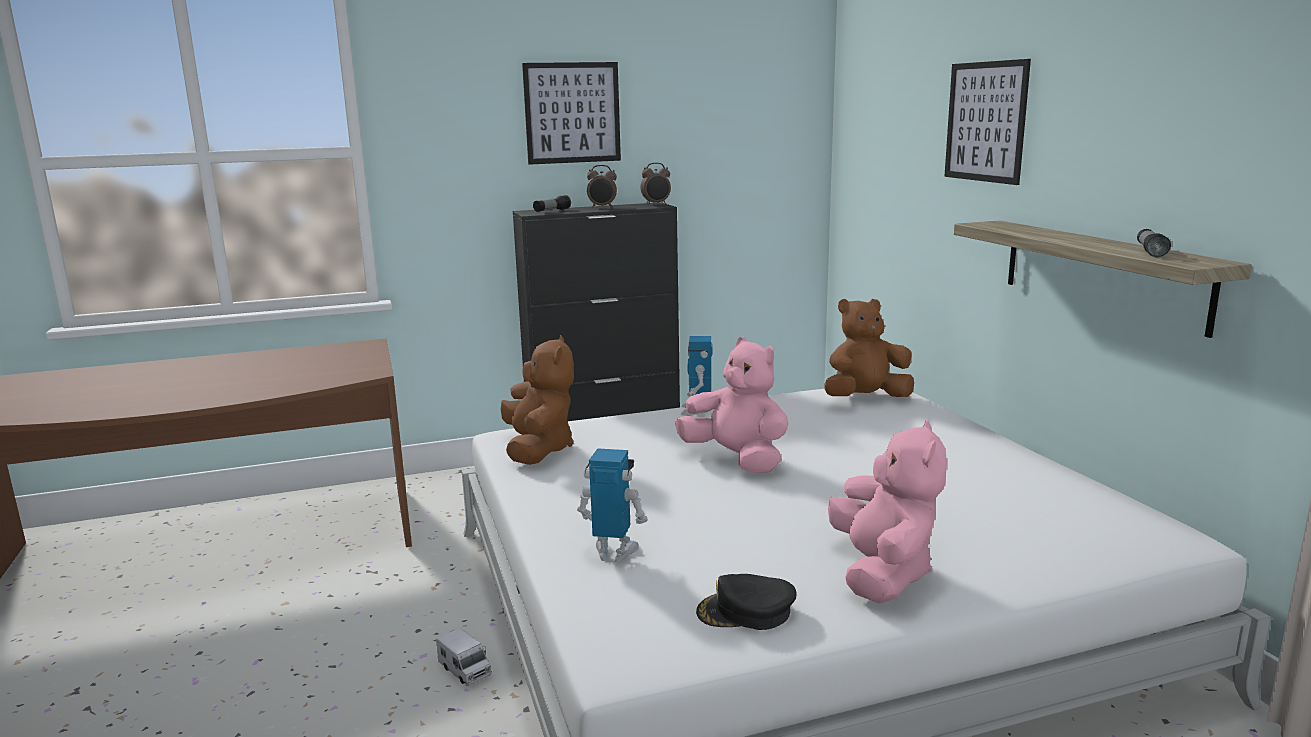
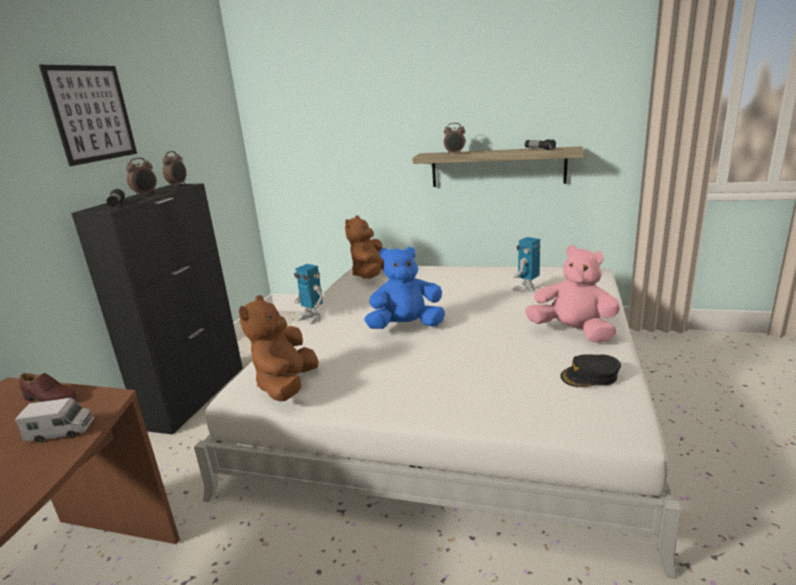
camera: 55 degrees left, 5 degrees up
(362, 359) = (50, 399): none -> brown shoe
(465, 670) = (400, 557): toy truck -> toy truck (61, 432)
(538, 449) = (287, 386): brown plush toy -> brown plush toy turned 105 degrees counterclockwise
(614, 553) = (486, 397): toy robot -> toy robot (526, 288)
(736, 459) = (406, 326): pink plush toy -> blue plush toy
(746, 612) = (590, 376): black cap -> black cap turned 45 degrees clockwise
(985, 122) = (397, 98): picture -> none
(1018, 230) = (454, 154): none -> alarm clock

